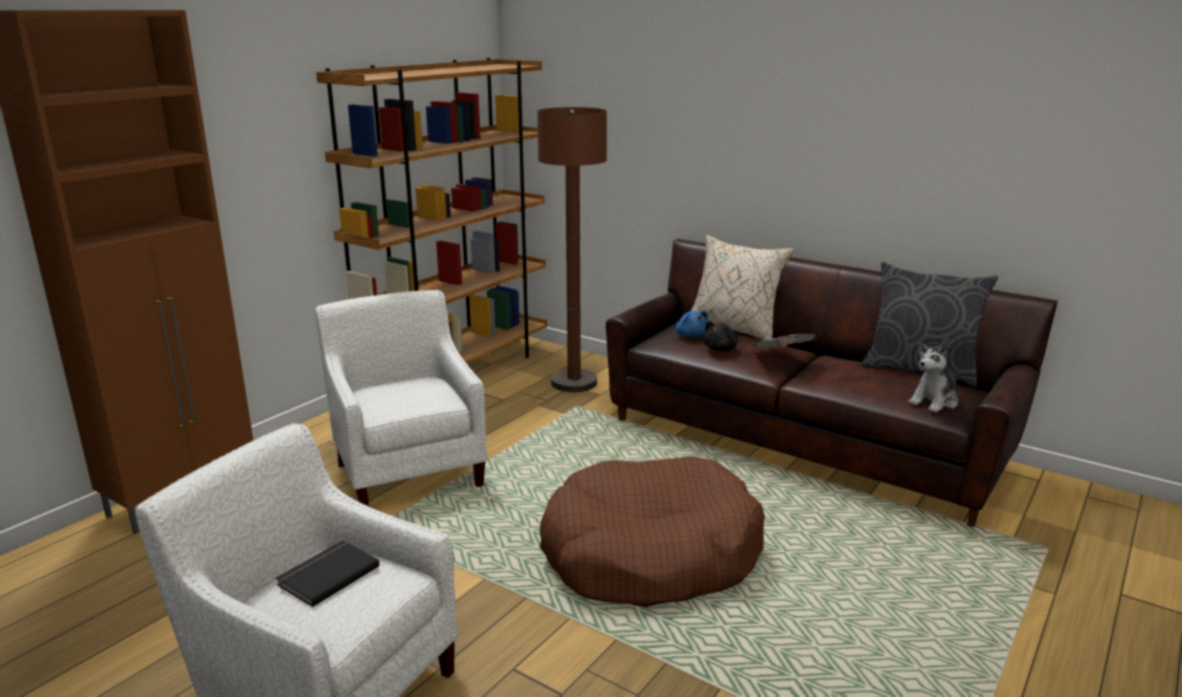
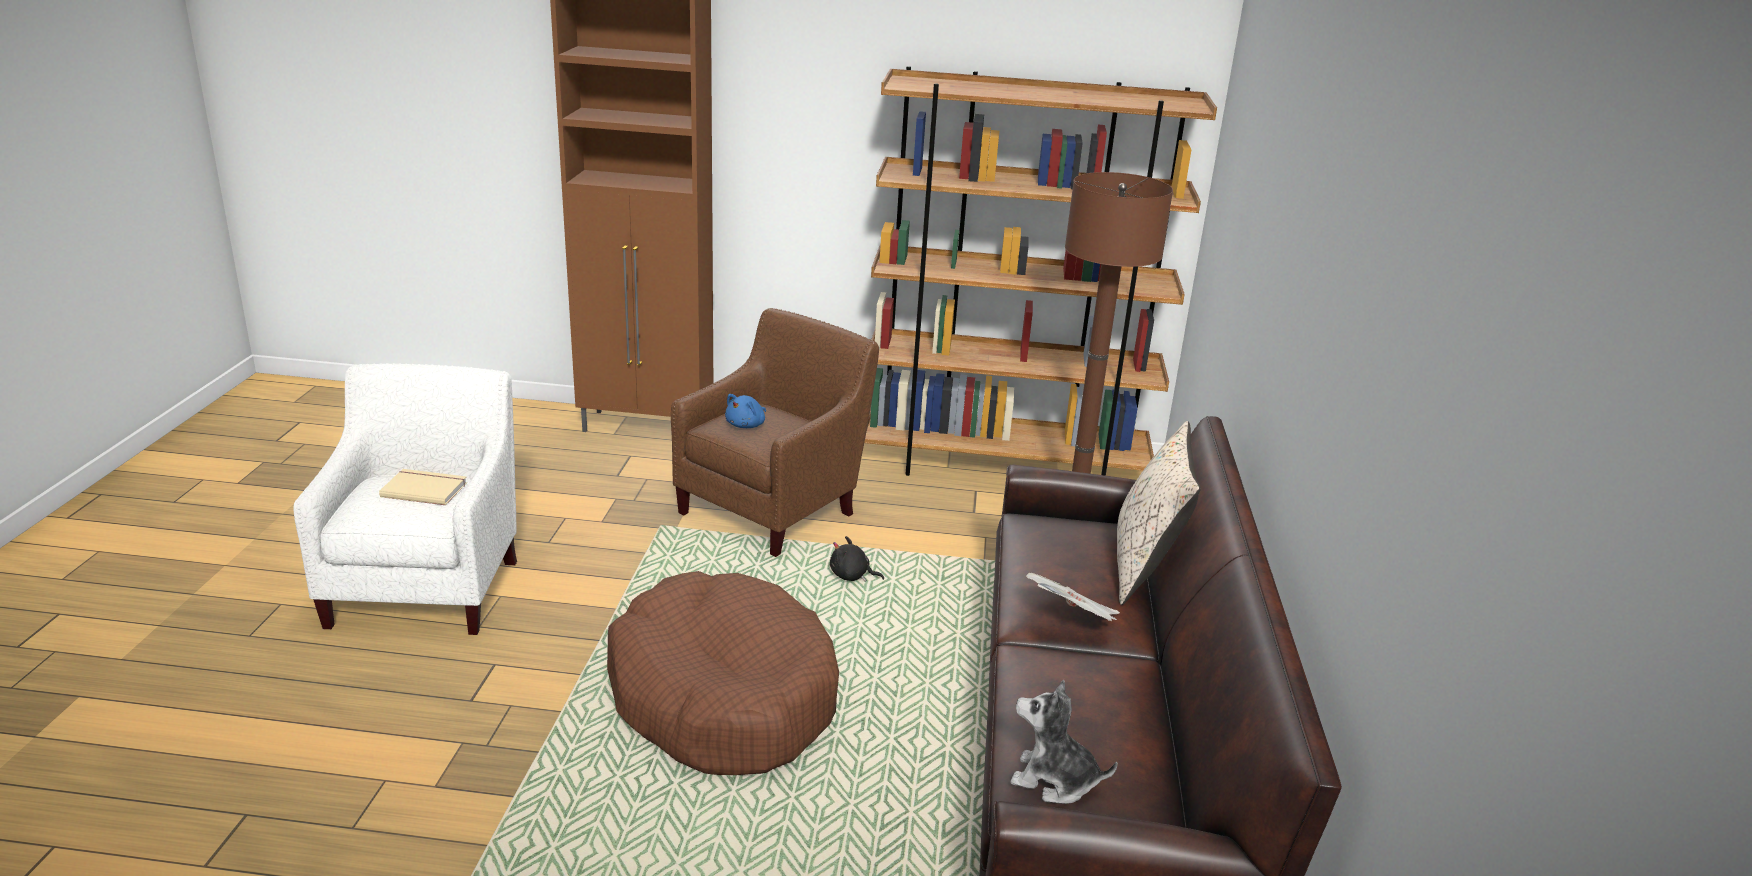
camera: 60 degrees right, 5 degrees up
(326, 575) = (425, 489): black book -> beige book
(409, 469) = (774, 508): white armchair -> brown armchair
(690, 335) = (1074, 539): blue plush toy -> blue plush toy (746, 425)
(721, 349) = (1052, 569): black plush toy -> black plush toy (852, 576)
(920, 370) = (1164, 754): grey pillow -> none

